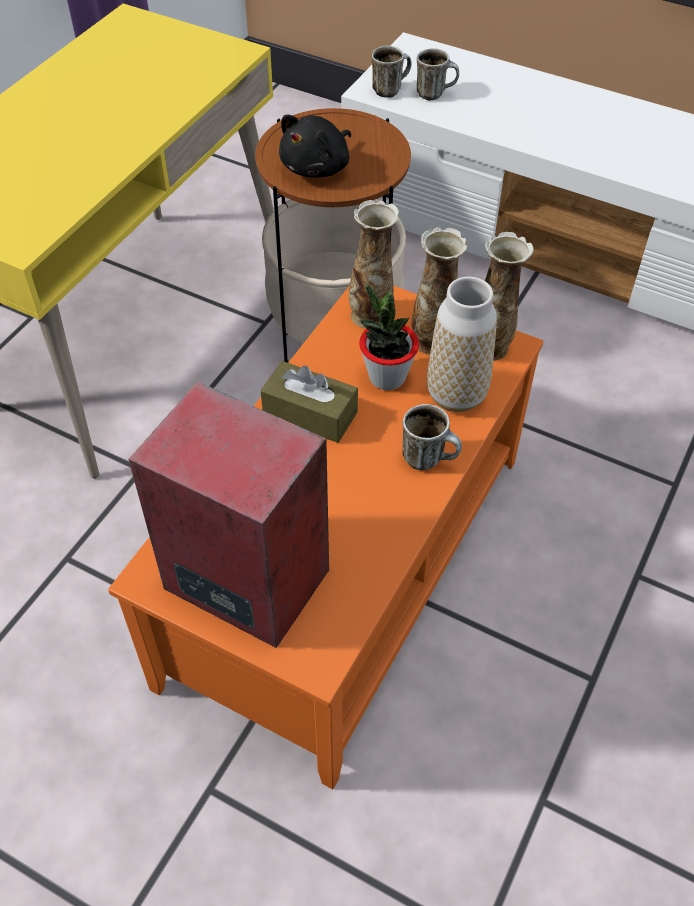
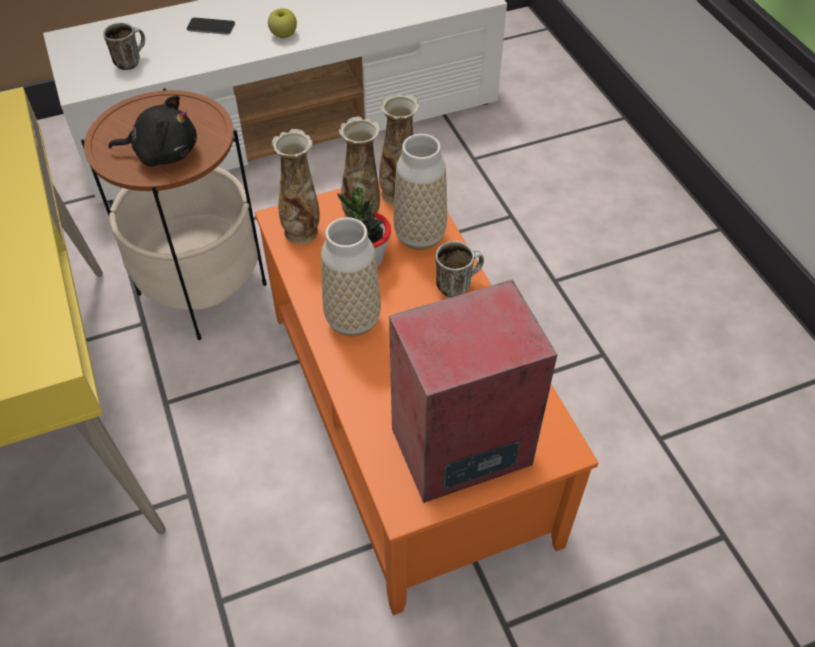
camera: 50 degrees left, 0 degrees up
(310, 413) = (353, 320): brown tissue box -> vase
(317, 167) = (163, 153): black plush toy -> black plush toy turned 75 degrees counterclockwise
(390, 89) = (92, 78): mug -> none
(536, 104) = (211, 26): none -> phone
(589, 148) = (283, 34): none -> apple

